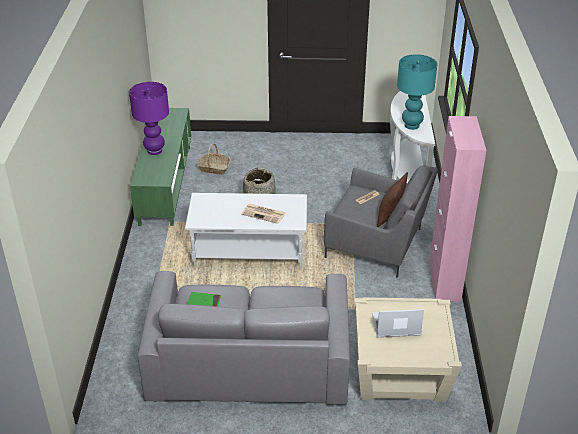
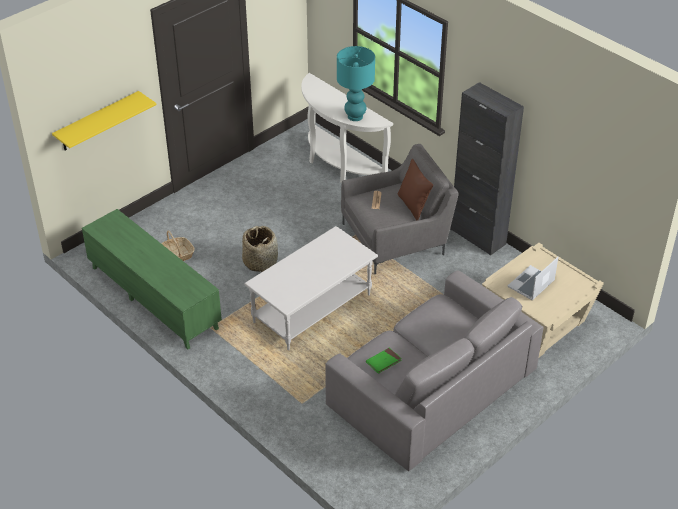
camera: 45 degrees left, 5 degrees up
(154, 151) = (153, 267): purple table lamp -> none
(201, 32) = (97, 122): none -> yellow shelf
(264, 214) = (329, 262): newspaper -> none
(444, 282) = (478, 237): pink cabinet -> black cabinet

